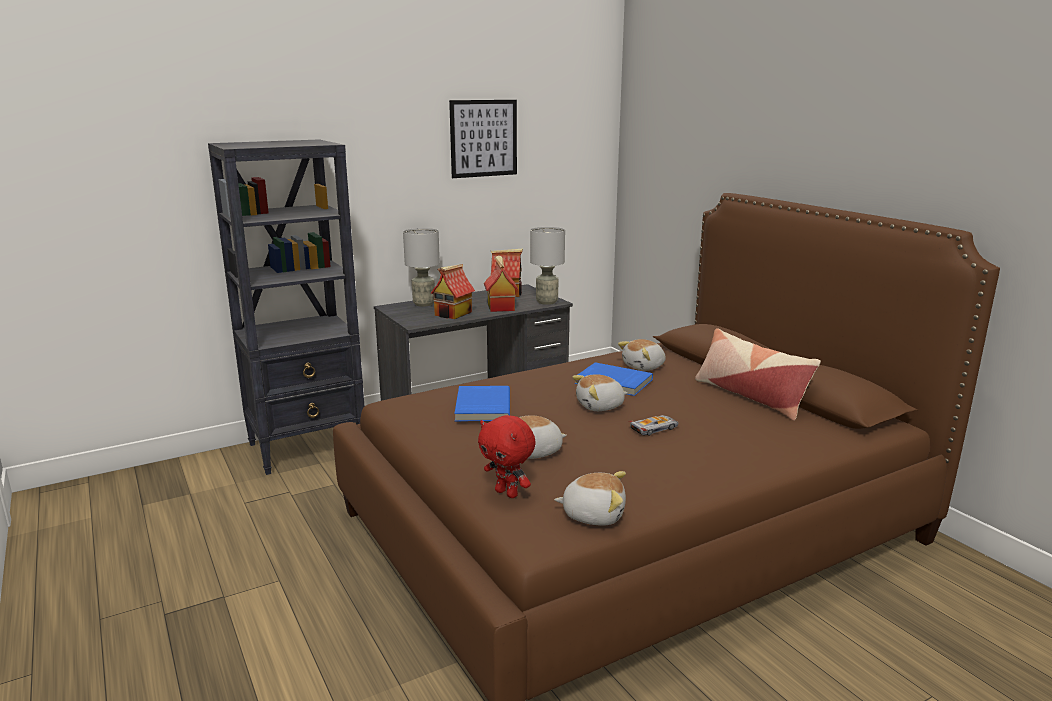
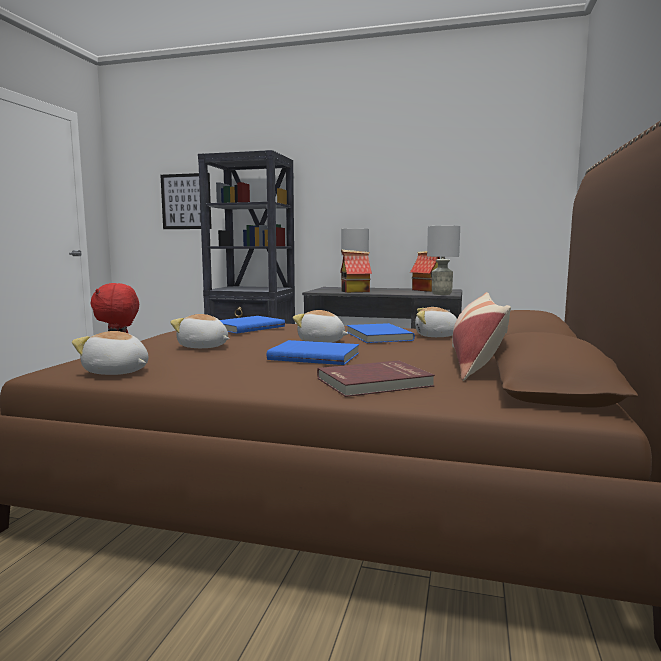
camera: 45 degrees right, 10 degrees down
(483, 138) = (425, 159): picture -> picture (186, 201)
(500, 307) = (397, 292): toy house -> none
(593, 514) = (116, 372): plush toy -> plush toy turned 150 degrees clockwise
(654, 429) = (314, 356): toy car -> blue book
(765, 444) = (375, 383): none -> red book

